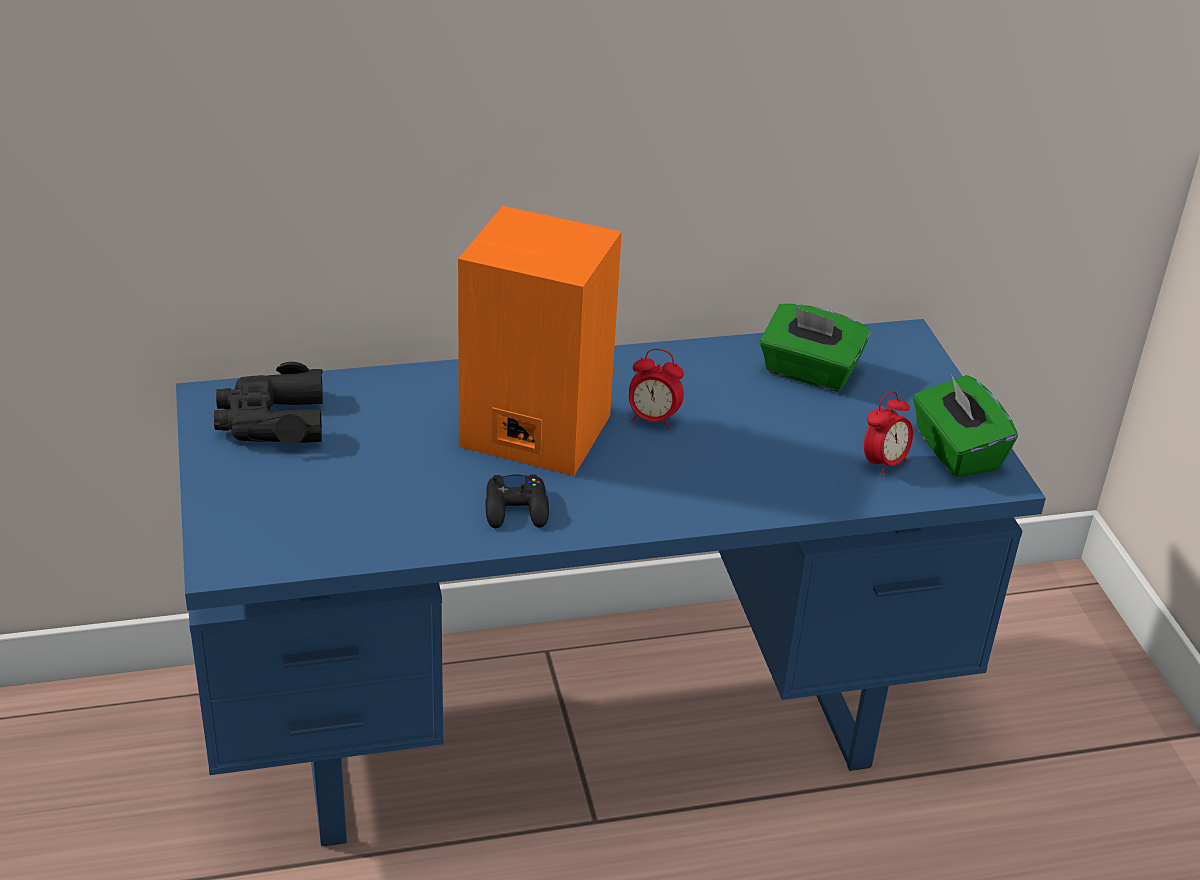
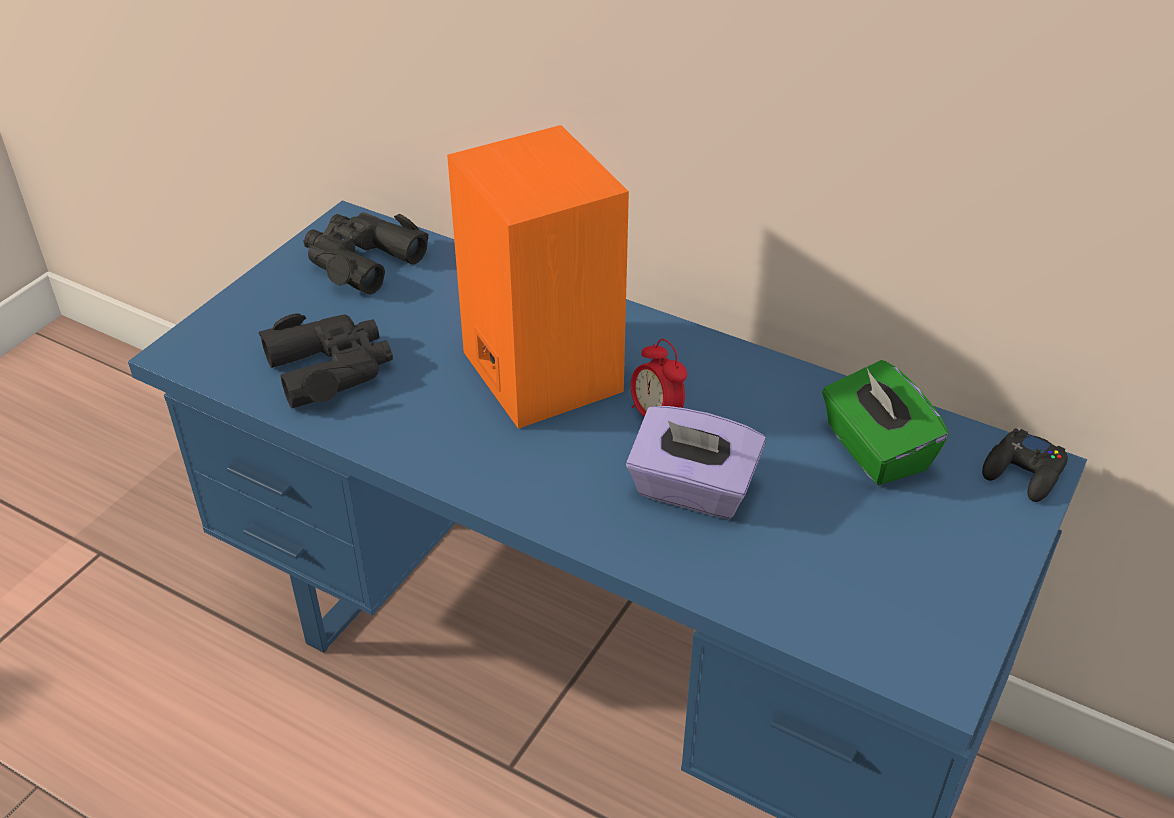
camera: 45 degrees right, 5 degrees up
(372, 509) = (330, 368): none -> black binoculars
(517, 509) = (433, 431): black game controller -> black game controller (1023, 472)
(738, 453) = (692, 490): none -> purple tissue box
(883, 463) = (828, 585): alarm clock -> none
(955, 451) = (929, 619): green tissue box -> none

